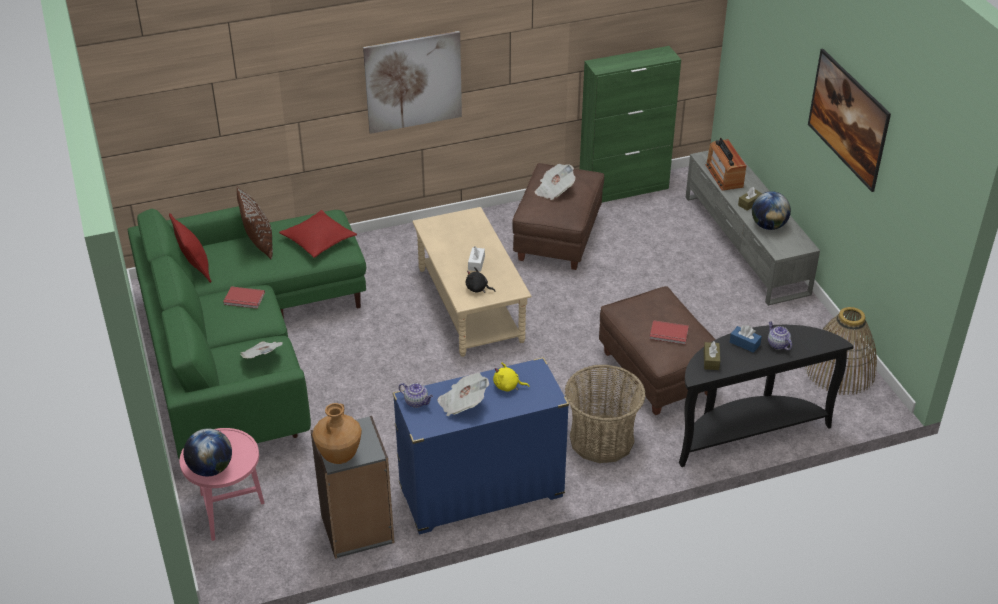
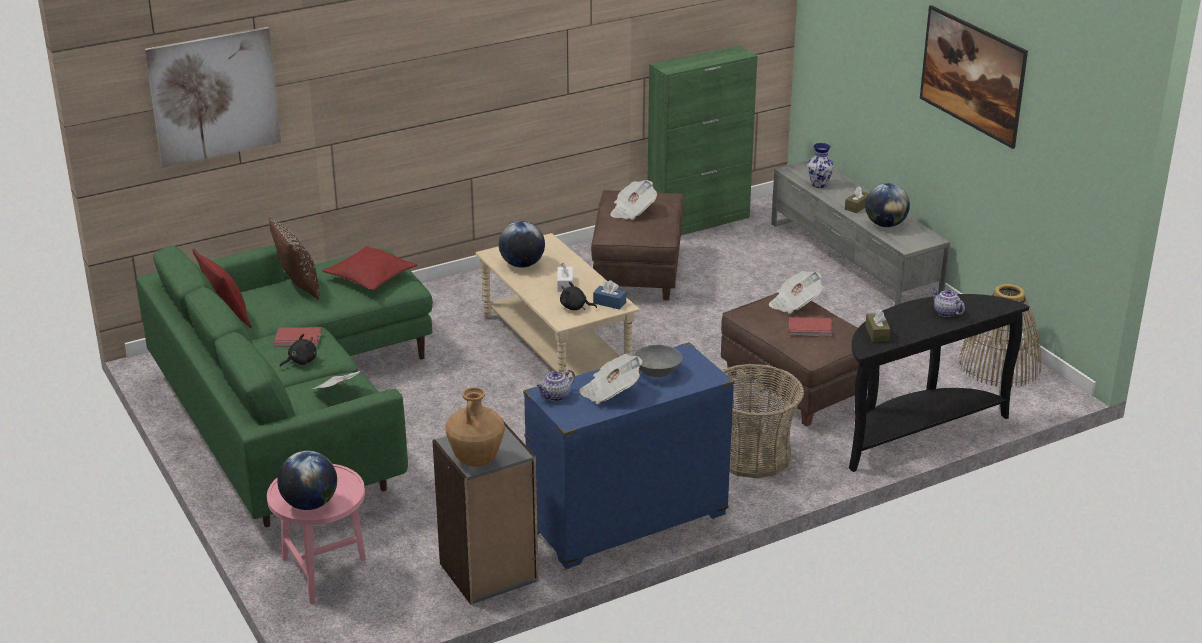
camera: 10 degrees left, 10 degrees down
(241, 322) = (300, 361): none -> black plush toy
(413, 82) = (461, 91): picture -> picture (214, 96)
(417, 402) = (555, 396): teapot -> teapot turned 120 degrees clockwise
(447, 238) = (522, 264): none -> globe
(508, 386) = (658, 372): yellow plush toy -> grey bowl
(663, 305) = (794, 304): none -> newspaper
(724, 175) = (819, 184): radio -> vase
(744, 343) = (908, 315): blue tissue box -> blue tissue box (609, 303)

